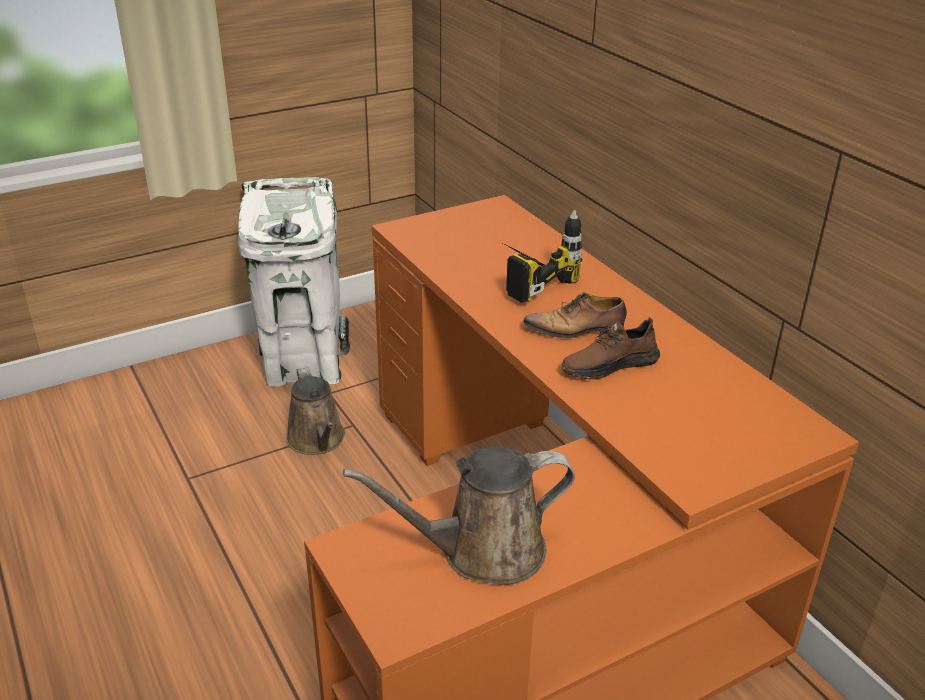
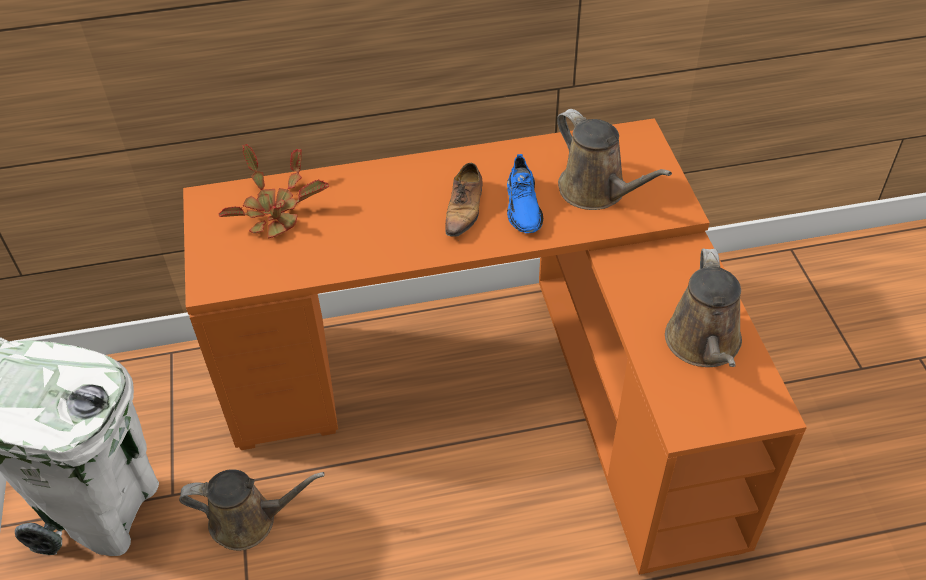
camera: 70 degrees left, 15 degrees up
(503, 237) = (275, 212): none -> potted plant
(525, 279) = (364, 218): power drill -> none
(609, 365) = (523, 206): brown shoe -> blue shoe
(675, 412) = (596, 191): none -> brown watering can

